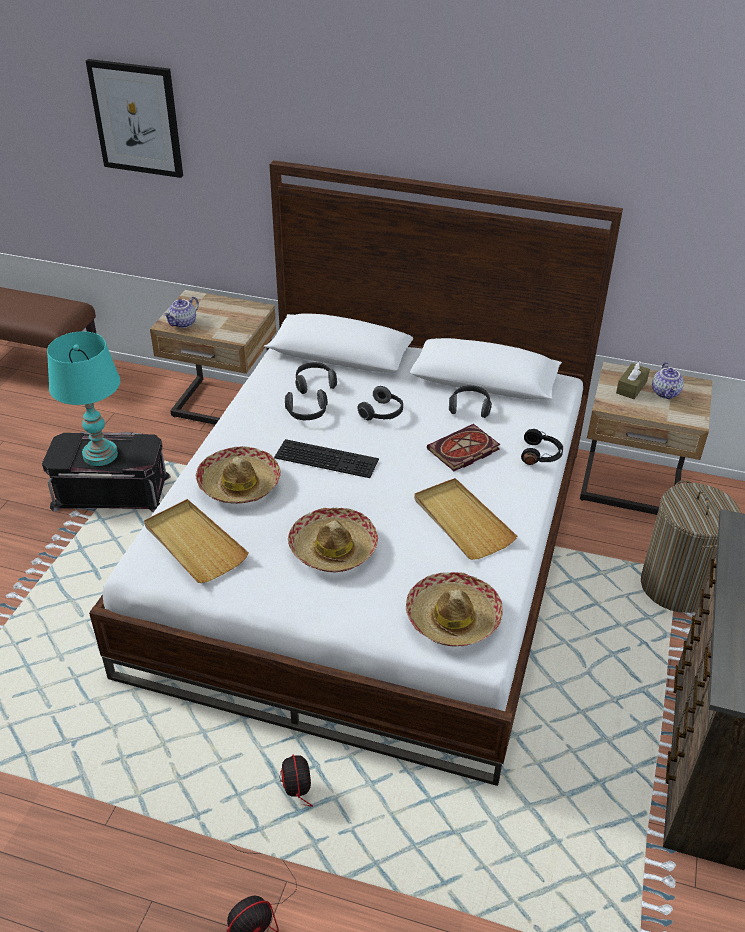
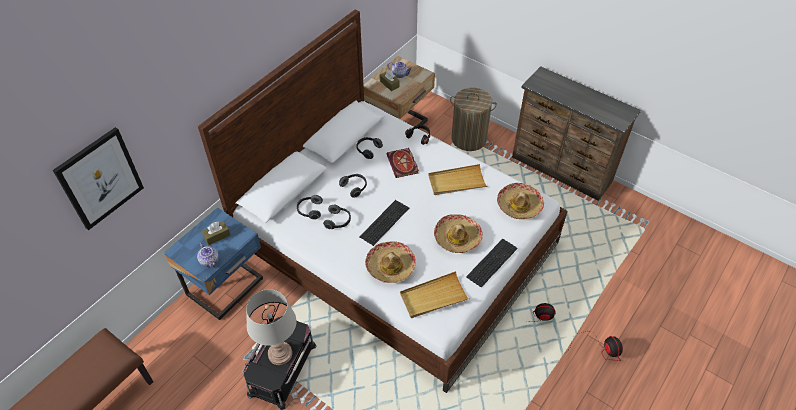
camera: 70 degrees left, 10 degrees up
(100, 455) = (280, 354): turquoise table lamp -> grey table lamp
(223, 407) = (227, 288): beige nightstand -> blue nightstand
(226, 317) = (217, 236): none -> brown tissue box
(298, 603) = (491, 261): none -> keyboard

